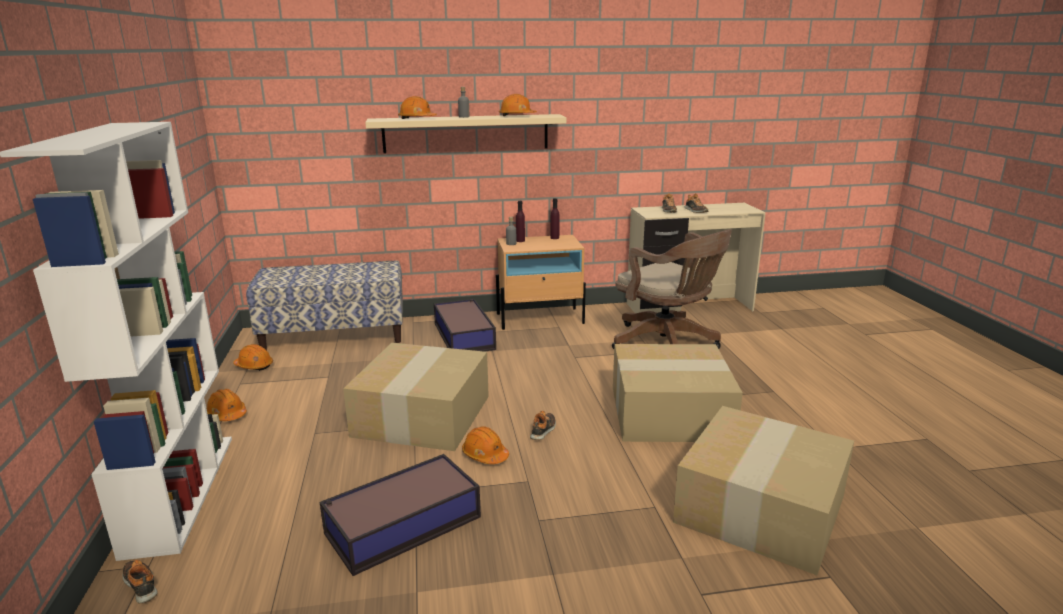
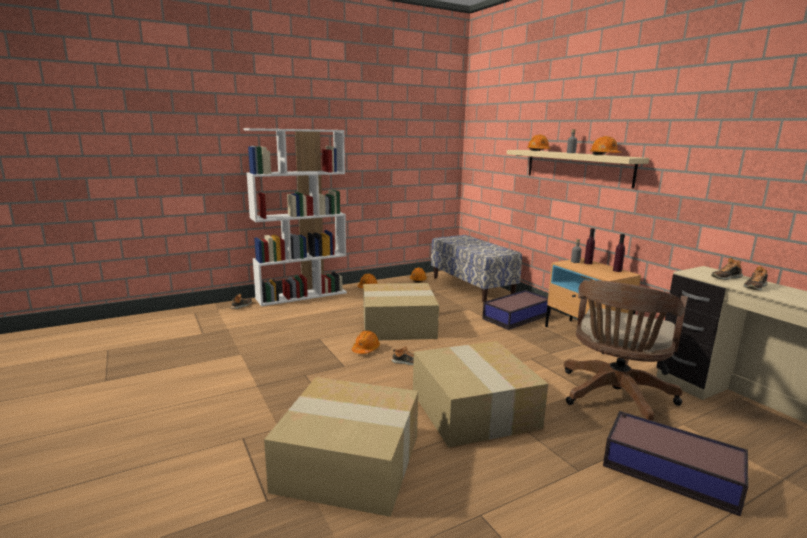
camera: 70 degrees right, 5 degrees down
(401, 525) = (290, 341): storage box -> storage box (669, 470)

